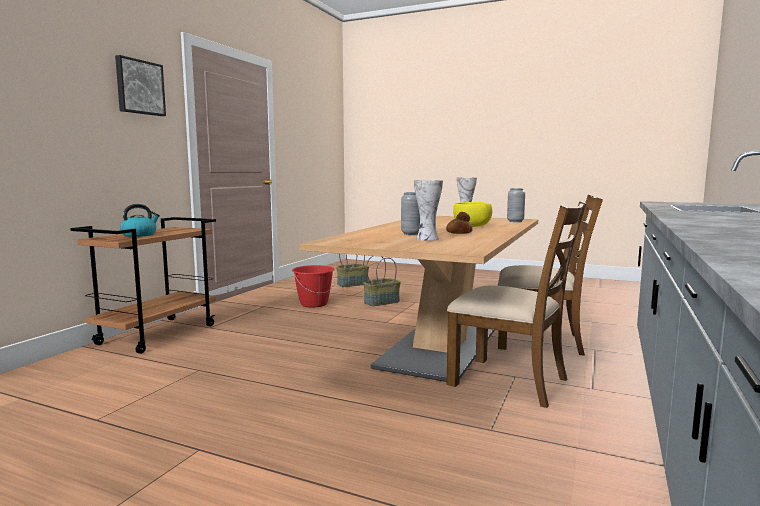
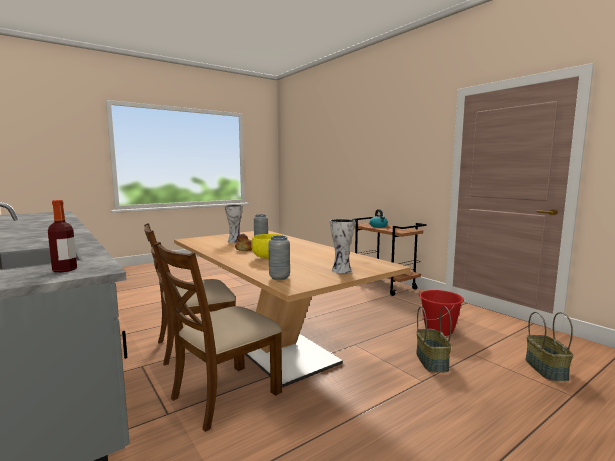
camera: 120 degrees right, 0 degrees up
(139, 87) = (419, 140): picture -> none
(681, 203) = (64, 270): none -> bottle

